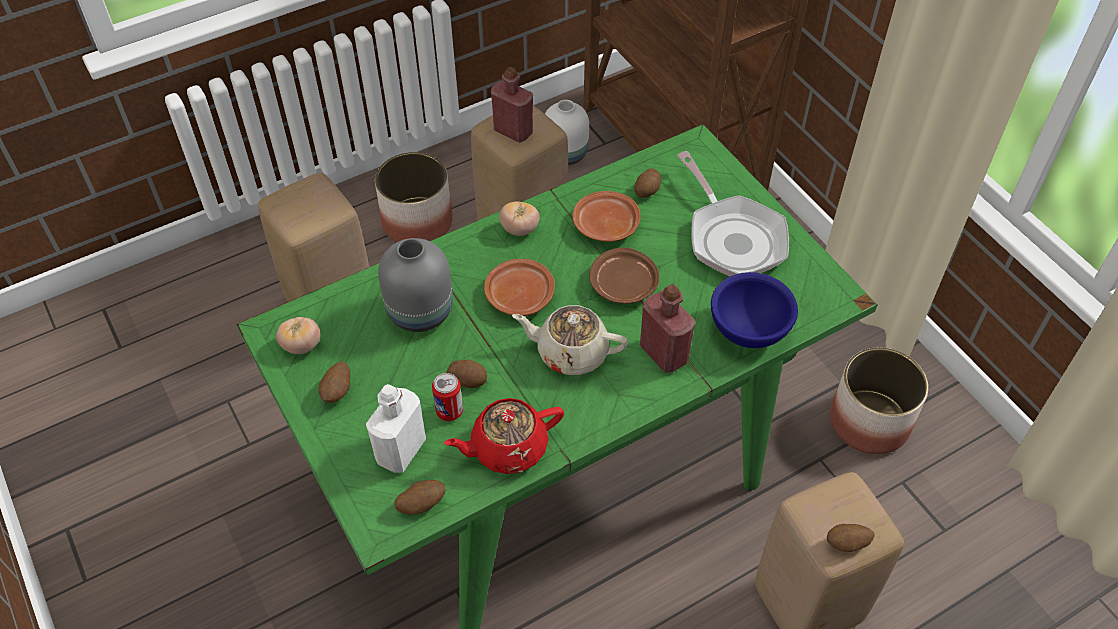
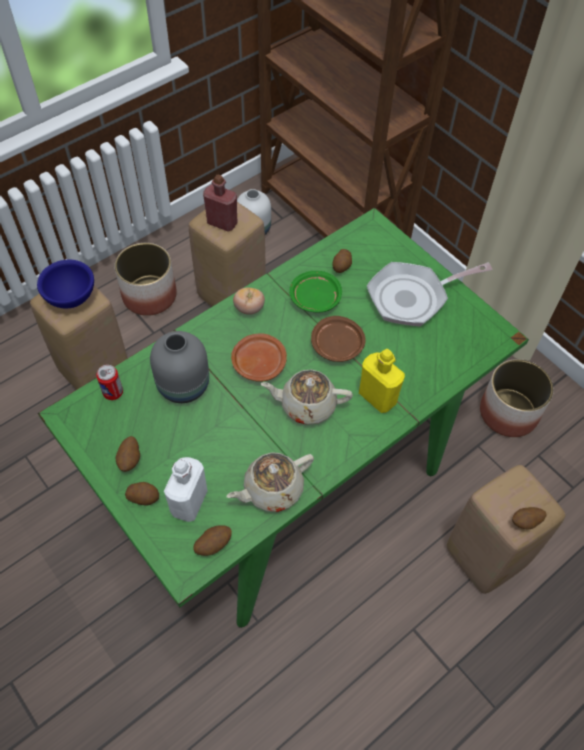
camera: 10 degrees left, 5 degrees up
(301, 345) = (94, 425): tomato -> none
(449, 411) = (221, 465): can -> can (113, 392)
(468, 379) = (231, 437): potato -> potato (144, 497)
(507, 448) = (272, 489): red teapot -> beige teapot
(605, 225) = (315, 298): brown plate -> green plate
(664, 353) = (377, 397): red bottle -> yellow bottle
(732, 237) = (412, 297): frying pan -> frying pan turned 105 degrees clockwise
(748, 331) = (438, 371): blue bowl -> blue bowl (71, 298)

